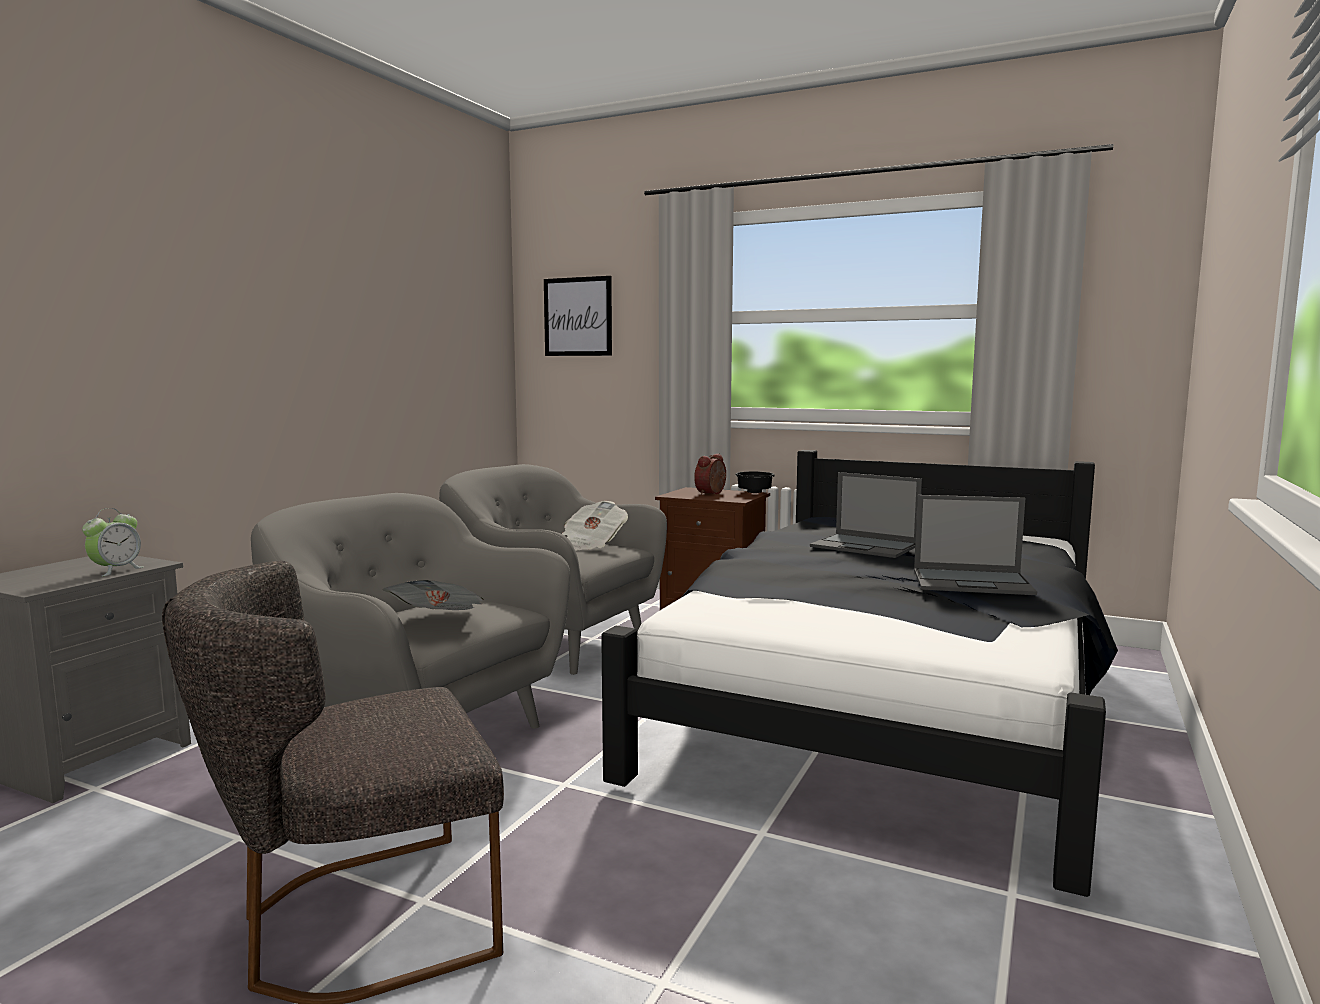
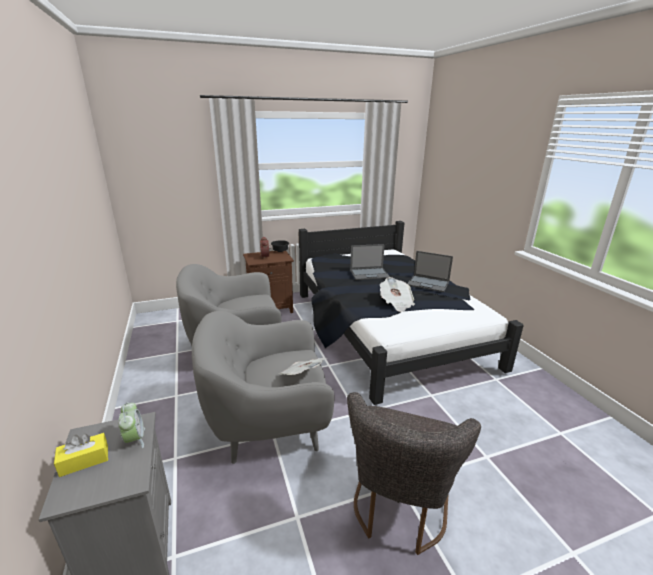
camera: 45 degrees left, 15 degrees up
(58, 568) = (84, 460): none -> yellow tissue box
(578, 316) = (155, 166): picture -> none
(591, 545) = (248, 300): newspaper -> newspaper (396, 303)
(973, 582) = (428, 283): laptop -> laptop turned 60 degrees clockwise

